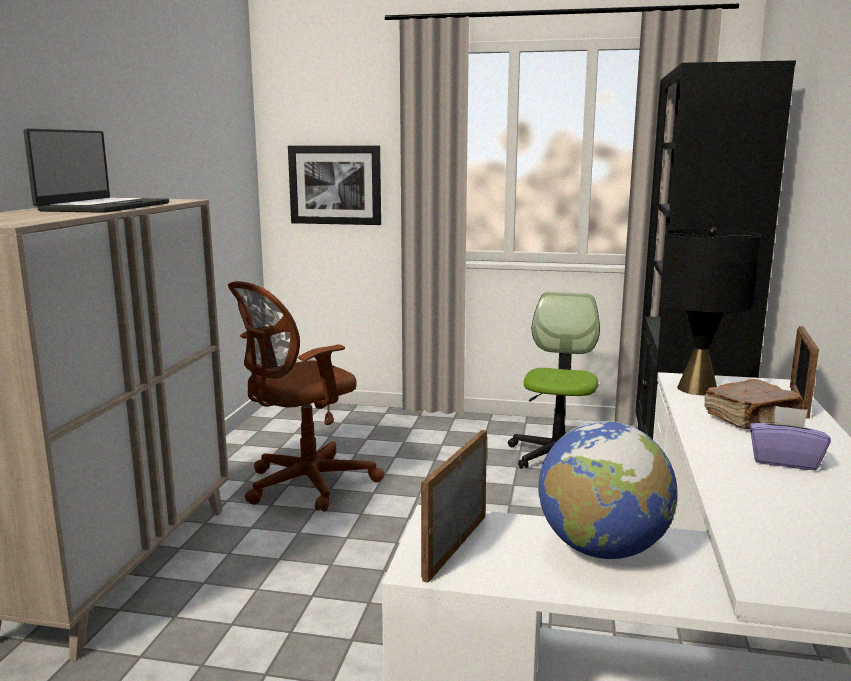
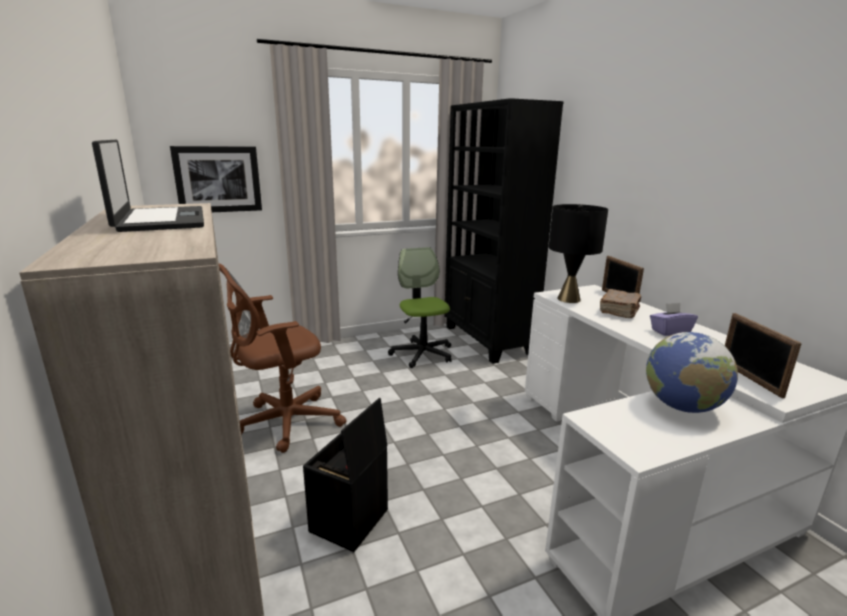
camera: 35 degrees left, 5 degrees up
(257, 600) = (349, 522): none -> black storage box
(304, 485) = (283, 423): brown office chair -> brown office chair turned 45 degrees clockwise
(455, 546) = (627, 433): picture frame -> picture frame (749, 378)

